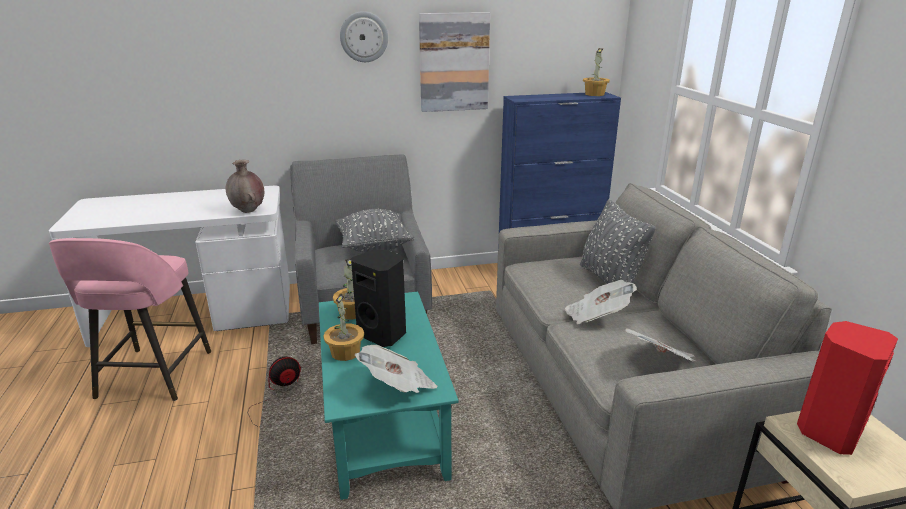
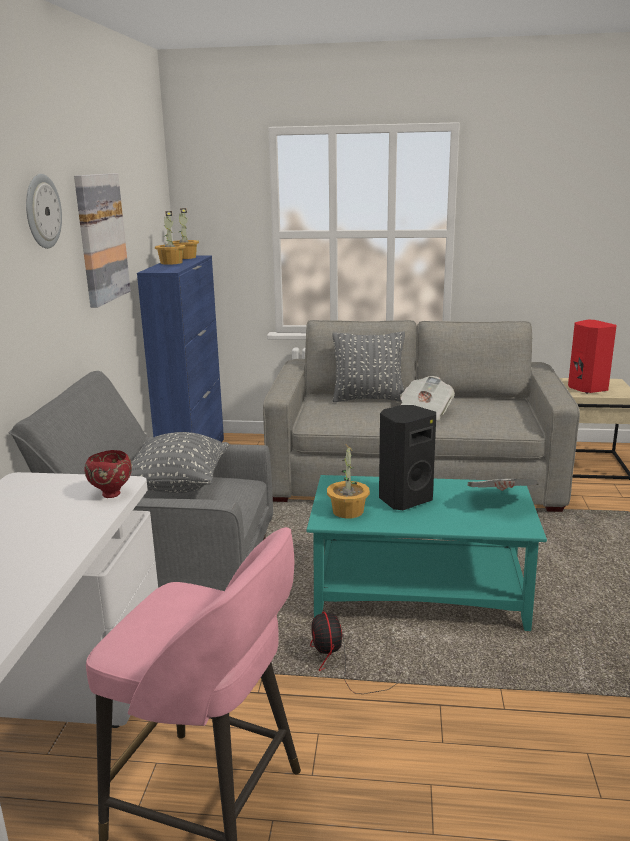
camera: 70 degrees left, 5 degrees down
(248, 211) = (111, 493): brown vase -> red bowl
(346, 352) = (431, 520): potted plant -> potted plant (171, 263)
(661, 362) = (501, 408): newspaper -> none

